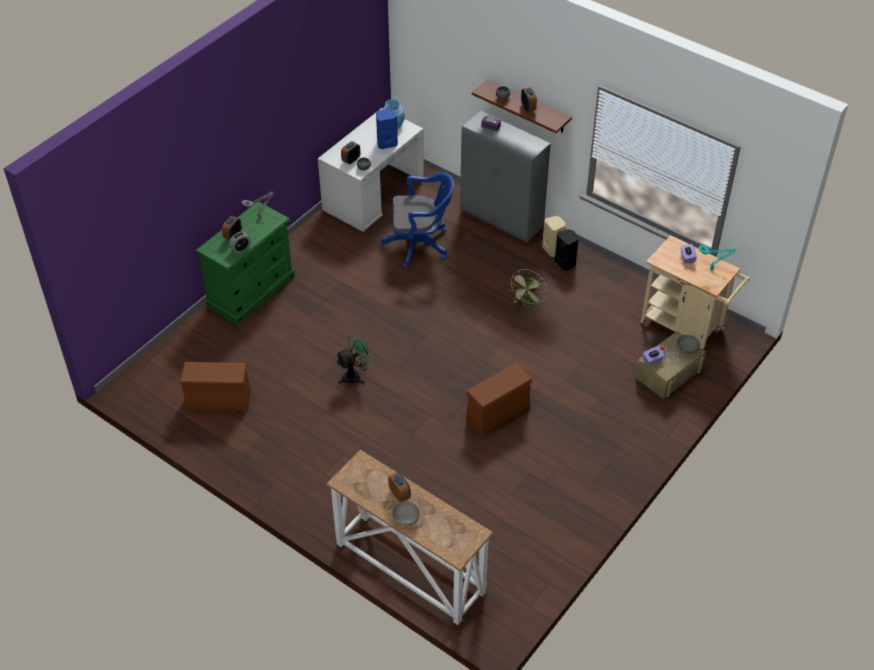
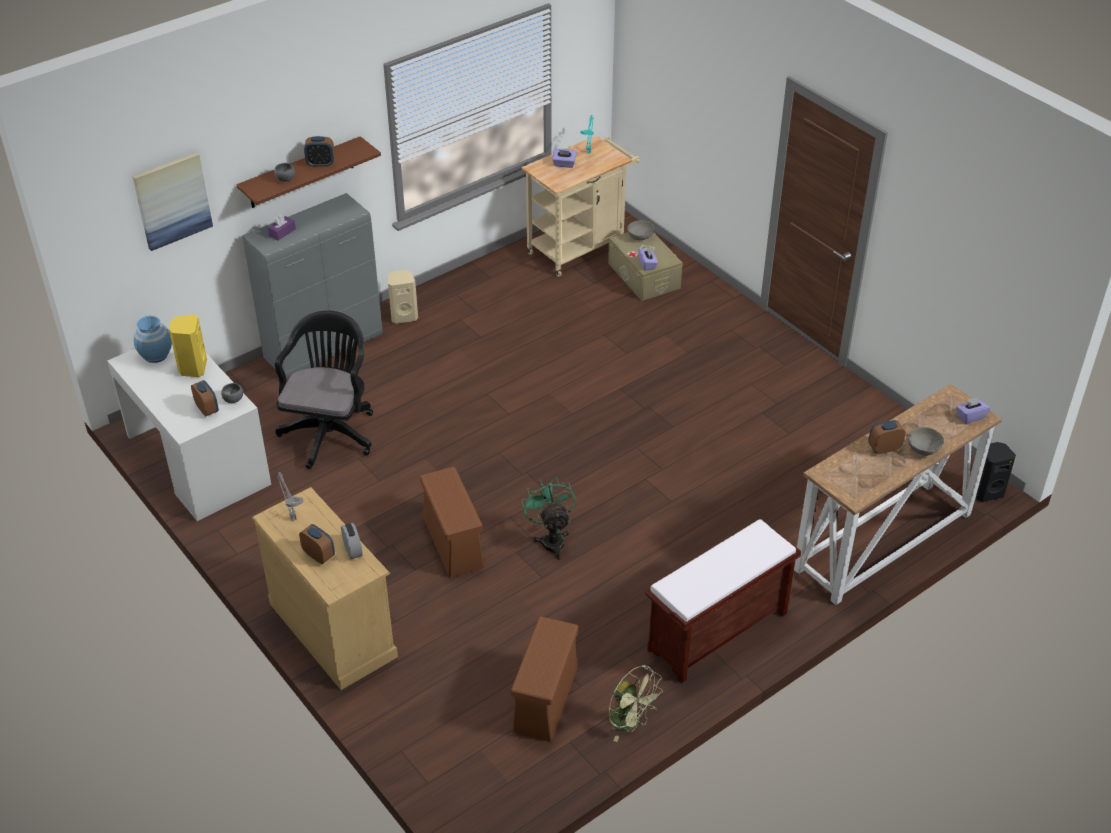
camera: 75 degrees left, 5 degrees down
(251, 291) = (333, 629): green dresser -> beige dresser
(293, 478) = (717, 633): none -> brown bench
(386, 143) = (192, 368): blue speaker -> yellow speaker
(420, 245) = (330, 431): blue office chair -> black office chair
(449, 56) = (172, 200): none -> picture
(455, 547) = (970, 416): none -> purple tissue box
(498, 412) = (659, 418): brown storage box -> brown storage box (452, 541)
(528, 305) = (492, 357): green fan -> green fan (630, 723)
(566, 263) = (433, 311): black speaker -> black speaker (986, 491)

